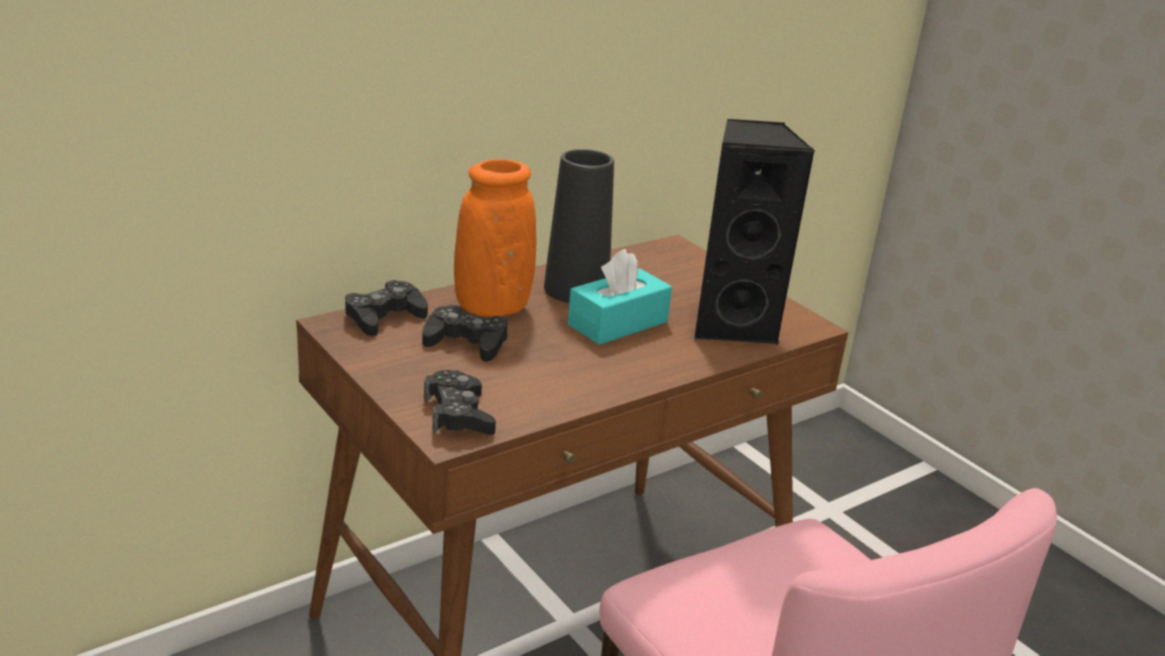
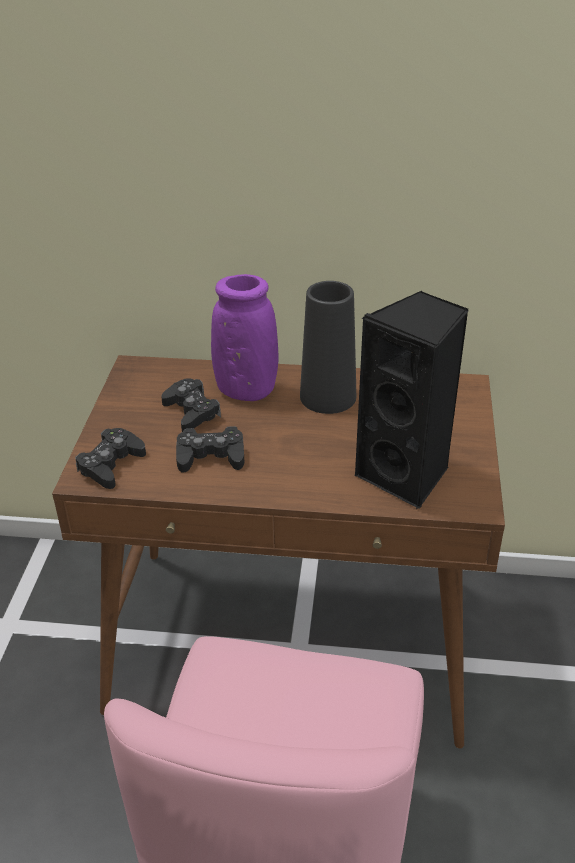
camera: 45 degrees right, 10 degrees up
(384, 317) = (169, 372): black game controller -> black game controller (211, 456)
(492, 307) = (246, 390): orange vase -> purple vase
(618, 323) = (316, 438): turquoise tissue box -> none

